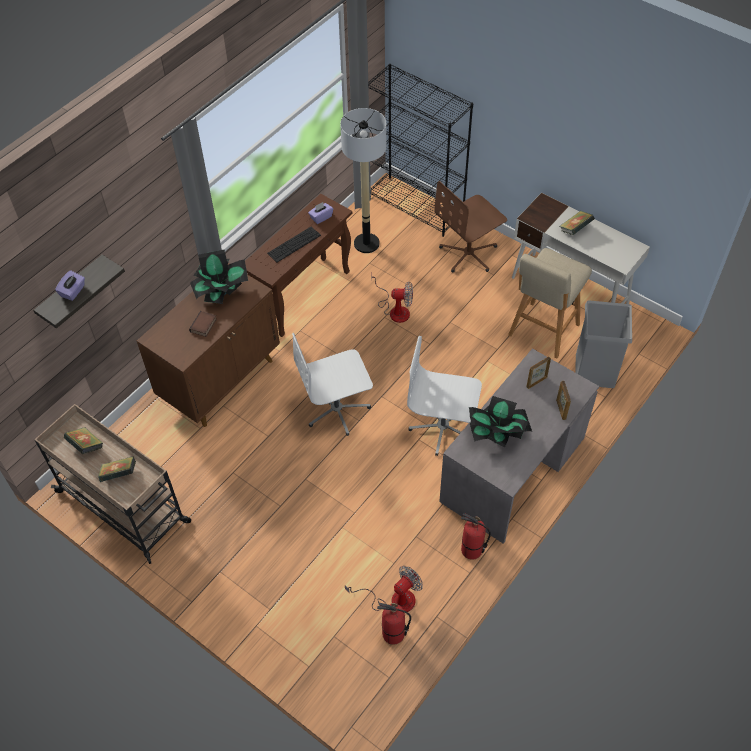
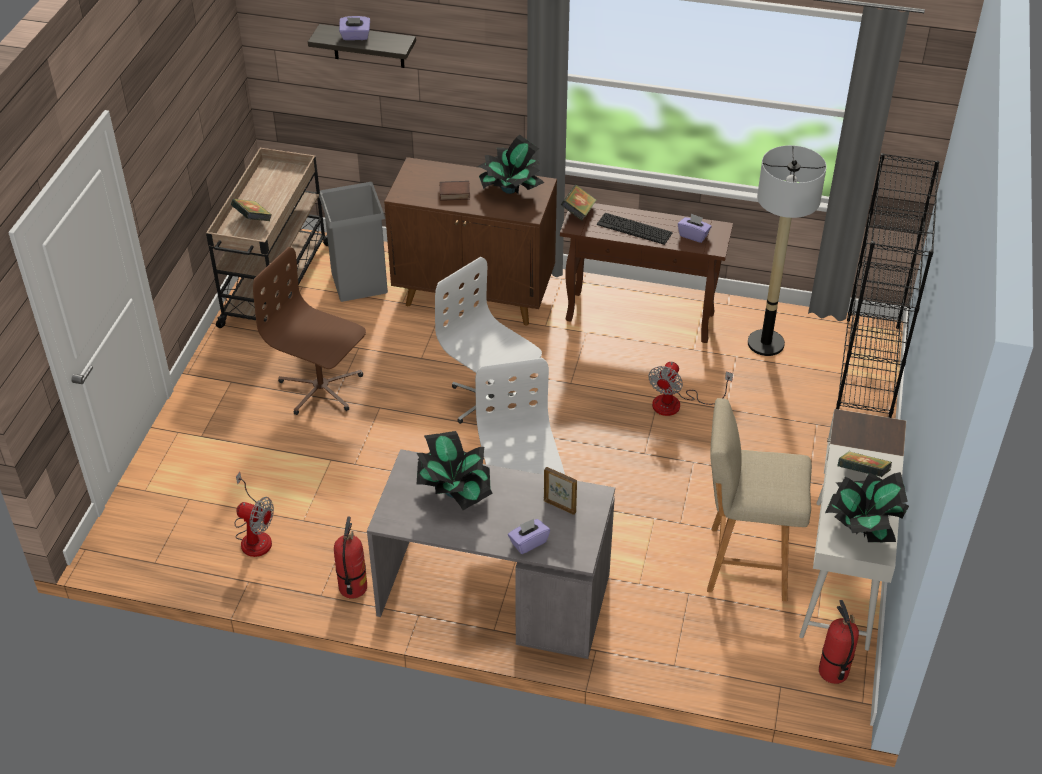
camera: 65 degrees right, 10 degrees down
(86, 446) = (276, 187): book -> book (578, 212)
(393, 634) = (209, 549): fire extinguisher -> fire extinguisher (832, 672)
(395, 310) = (676, 404): fan -> fan turned 45 degrees clockwise
(469, 254) = (825, 445): brown office chair -> brown office chair (321, 388)
(561, 409) = (528, 542): picture frame -> purple tissue box
(594, 370) = (713, 641): grey trash can -> grey trash can (359, 282)
(615, 247) = (861, 527): none -> potted plant

